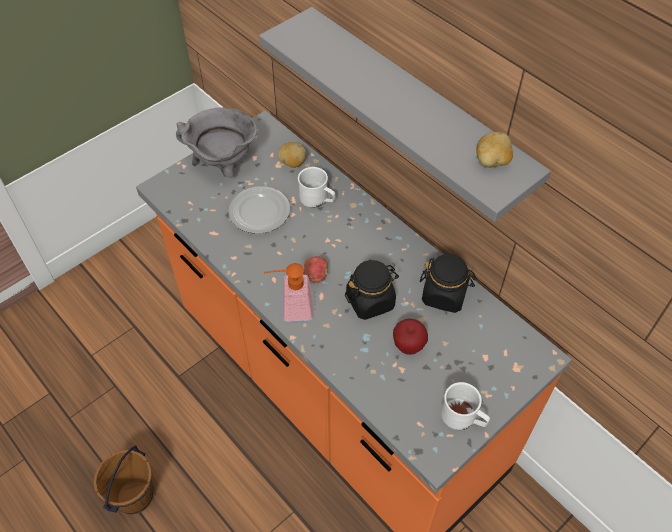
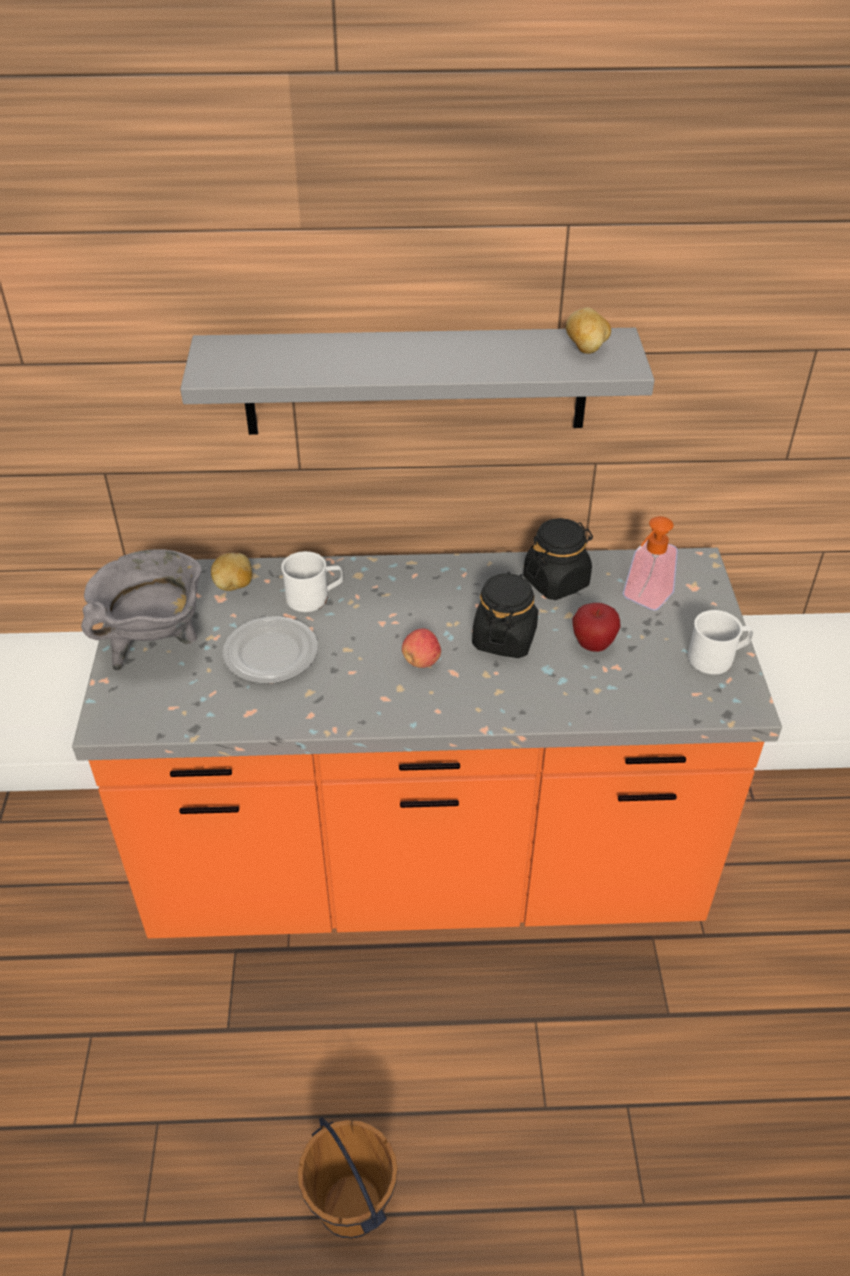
camera: 50 degrees left, 10 degrees down
(291, 310) = (445, 708): soap dispenser -> soap dispenser (643, 600)

